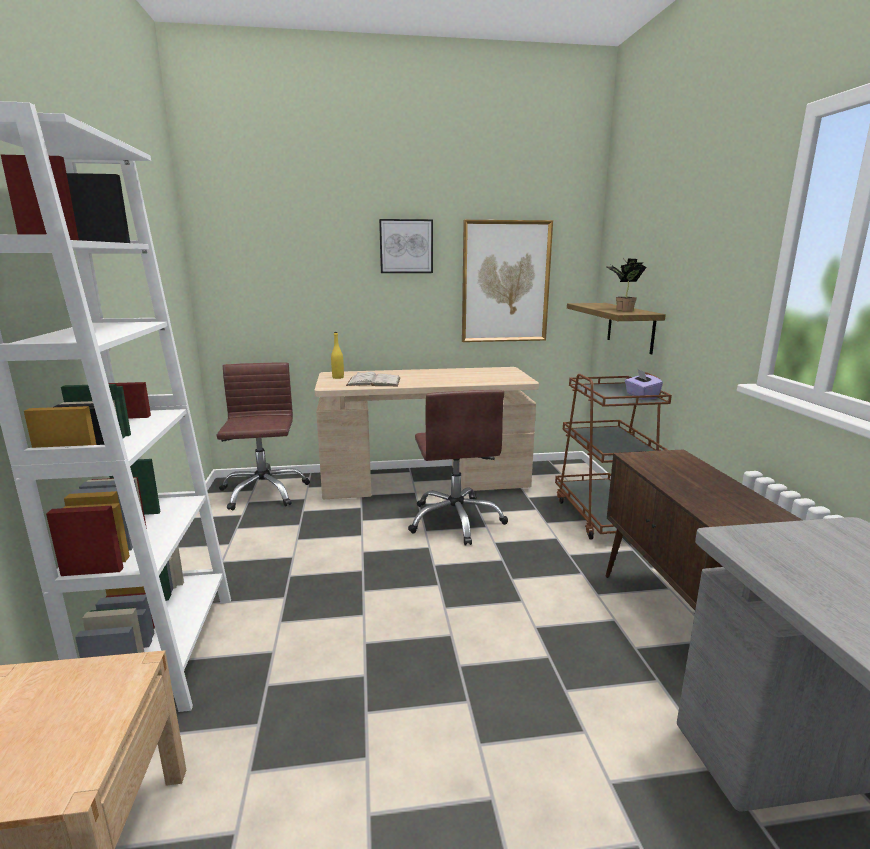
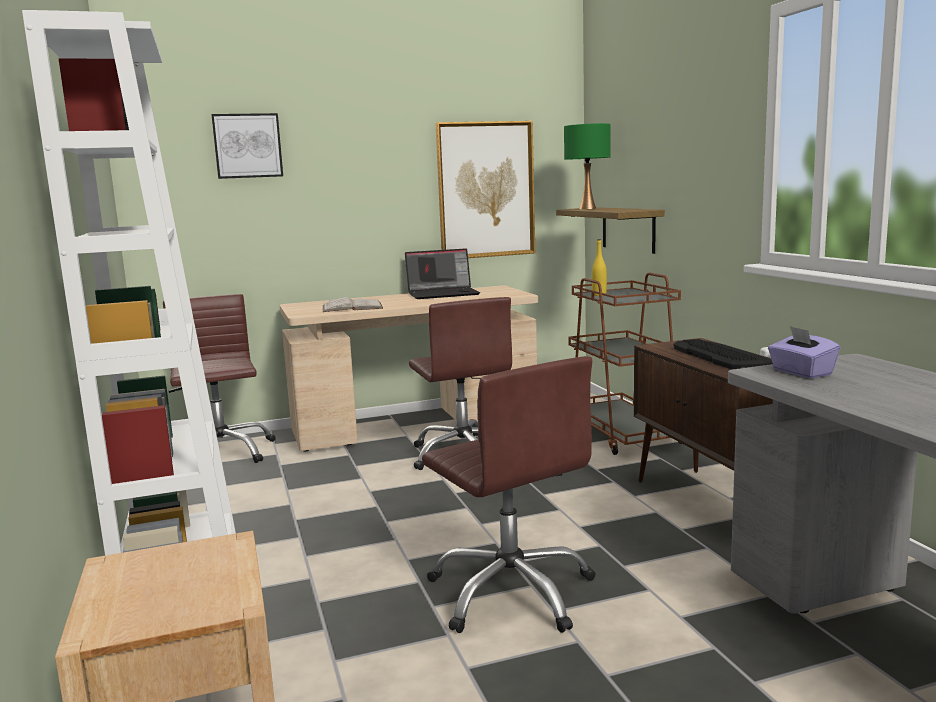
camera: 10 degrees left, 5 degrees down
(338, 377) = (306, 306): yellow bottle -> yellow bottle (599, 295)
(406, 246) = (373, 154): picture -> picture (247, 146)
(446, 707) = (512, 592): none -> brown office chair
(458, 373) = (443, 294): none -> laptop
(595, 305) = (588, 208): none -> green table lamp
(622, 309) = (619, 209): potted plant -> none
(641, 396) = (650, 296): purple tissue box -> purple tissue box (801, 372)
(700, 480) = (721, 355): none -> keyboard

